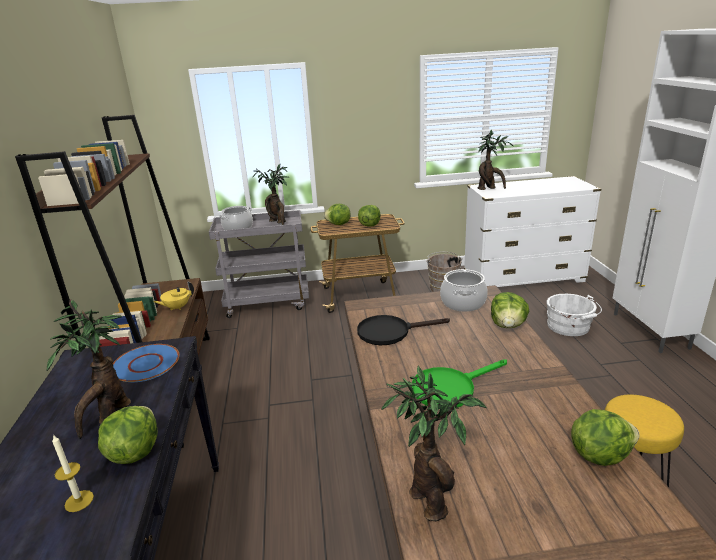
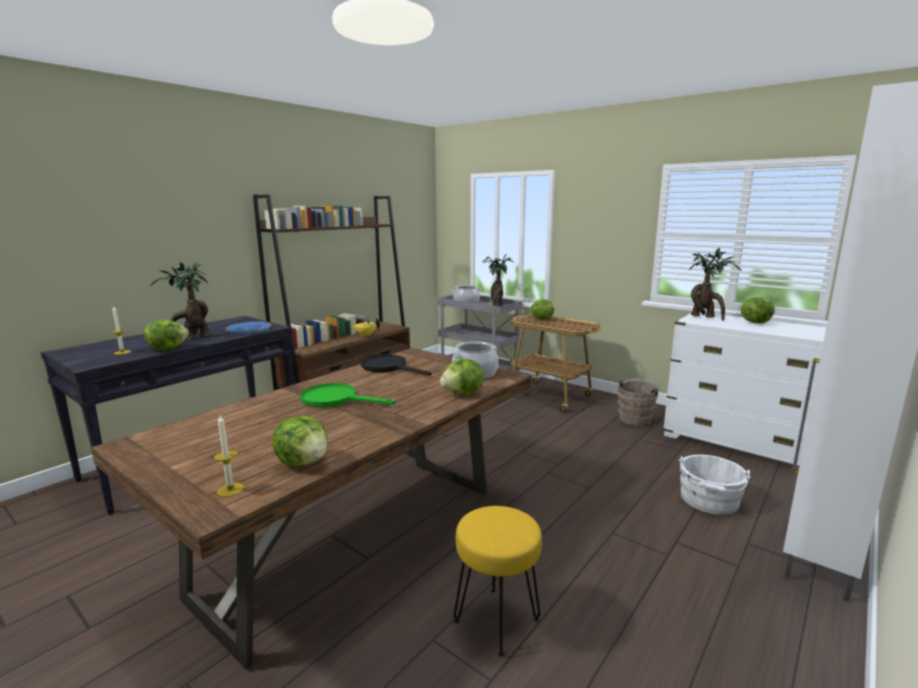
camera: 45 degrees right, 10 degrees down
(369, 225) = (562, 325): lettuce -> lettuce (755, 322)
(428, 497) = (200, 424): potted plant -> none
(636, 517) = (230, 490): none -> candle

